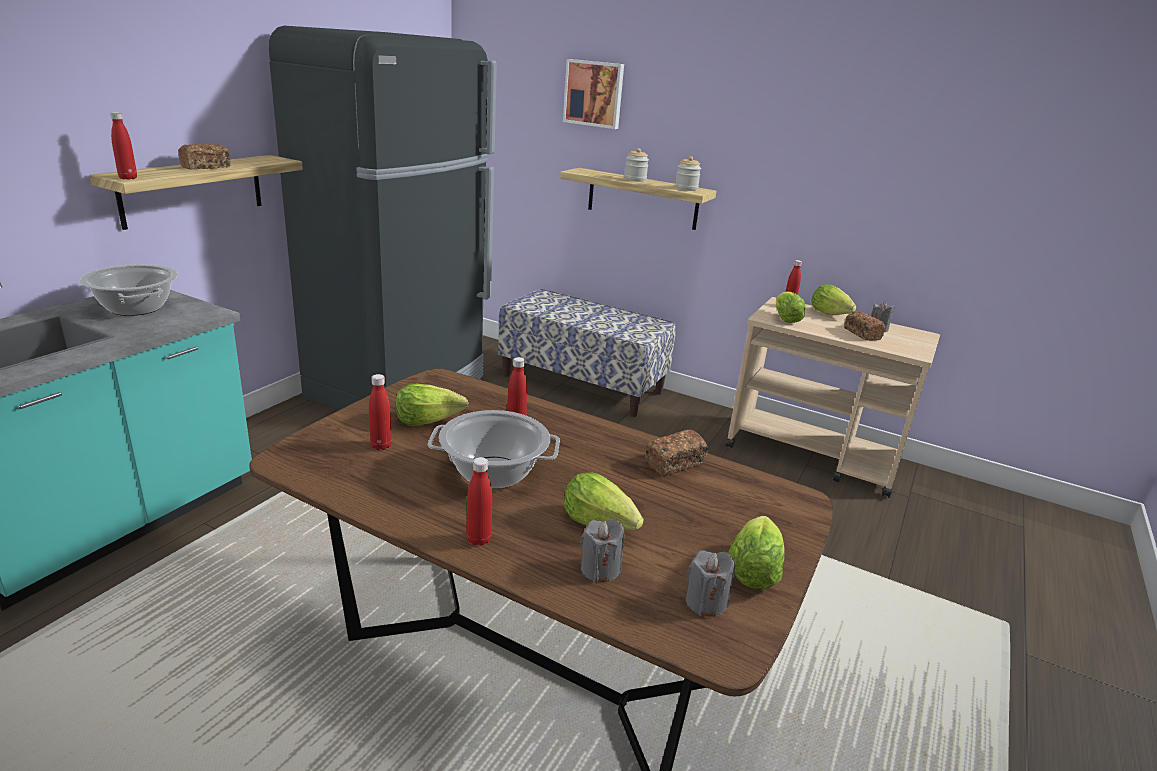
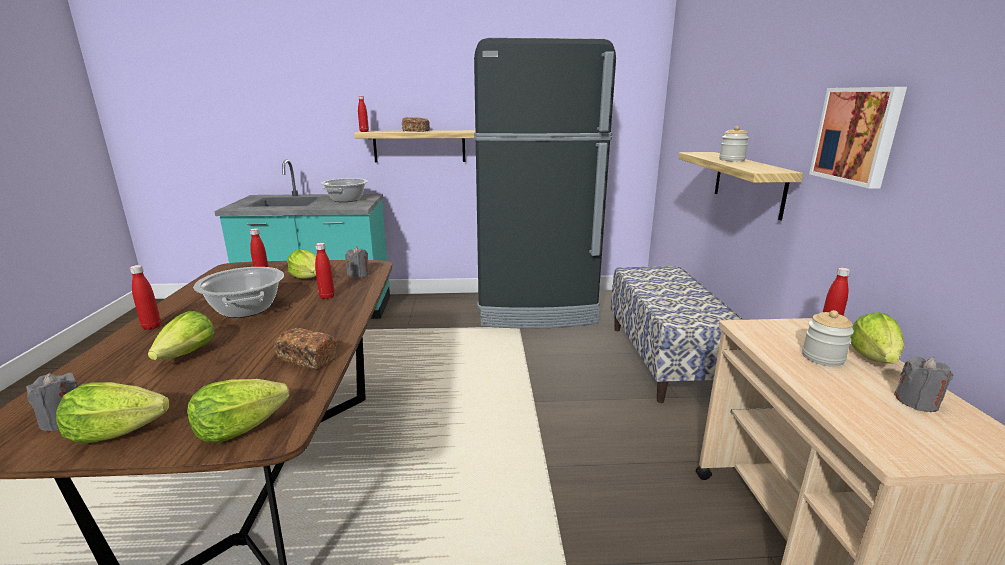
camera: 60 degrees right, 5 degrees down
(594, 93) = (731, 76): picture -> picture (857, 135)
(600, 569) = (115, 369): grey candle -> grey candle (358, 275)
(686, 188) = (762, 168): jar -> jar (822, 358)
(785, 319) = (772, 337): lettuce -> lettuce (239, 429)
(862, 334) = (857, 393): bread -> none

